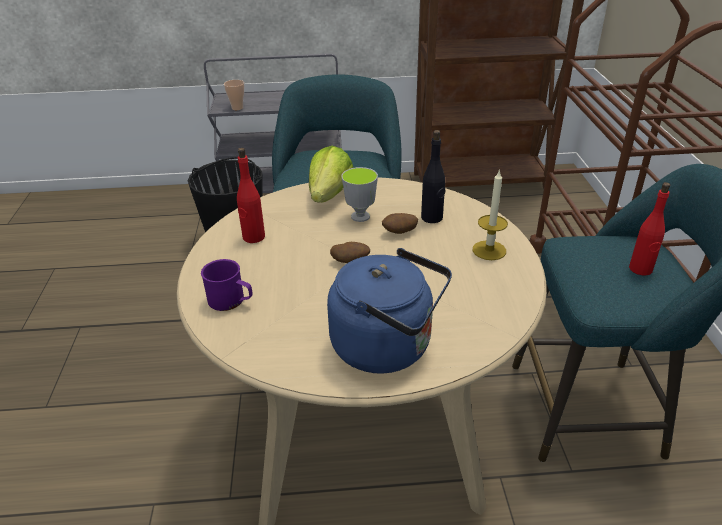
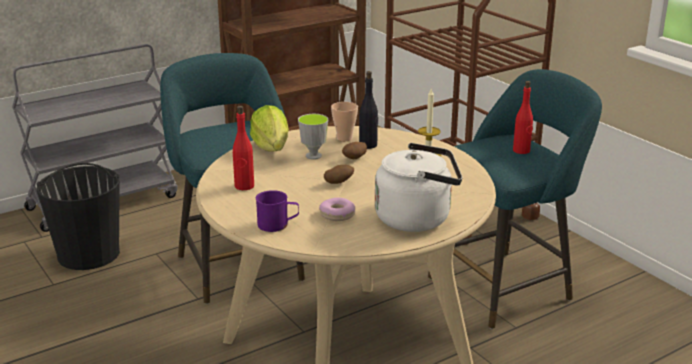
camera: 30 degrees left, 10 degrees down
(237, 108) = (57, 114): cup -> cup (344, 138)
(304, 308) = (337, 214): none -> donut
(388, 347) = (417, 218): blue kettle -> white kettle

